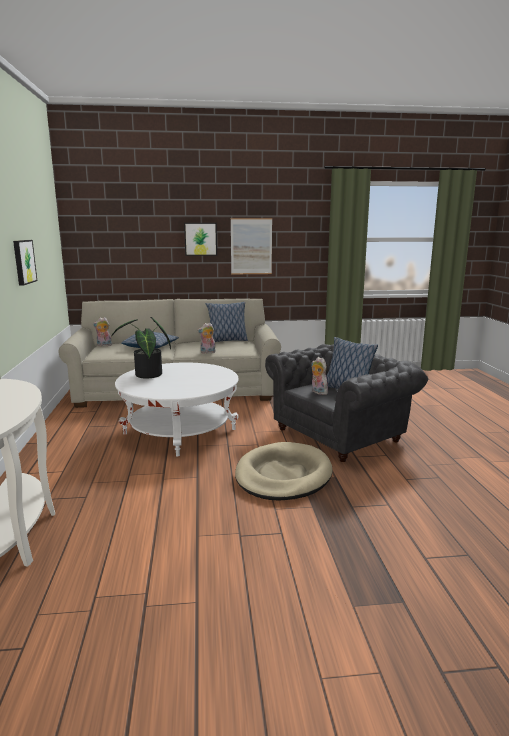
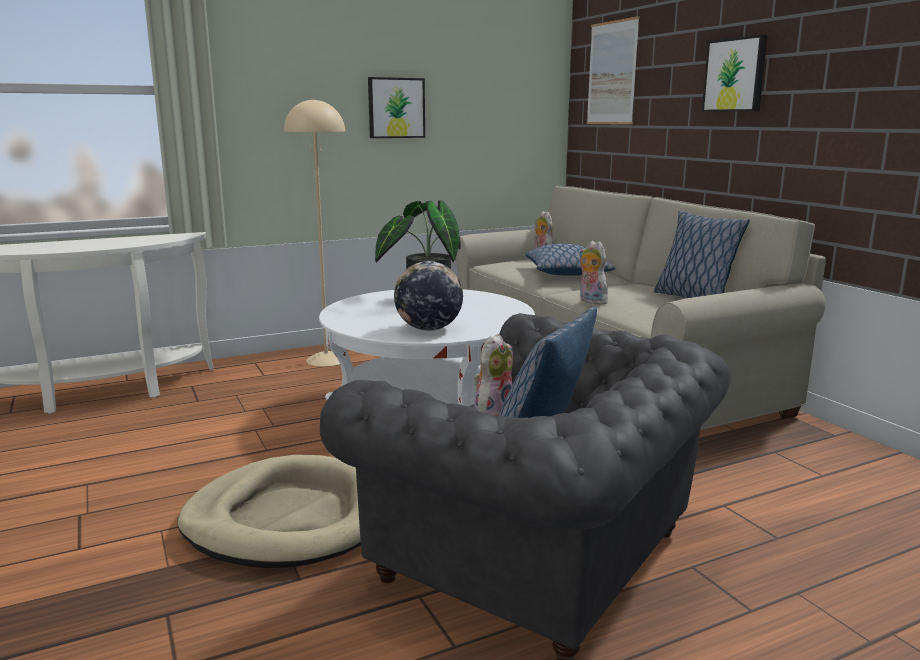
camera: 70 degrees right, 0 degrees up
(61, 449) = (326, 359): none -> beige floor lamp
(212, 381) = (428, 329): none -> globe
(251, 246) = (830, 88): picture -> picture (612, 73)

